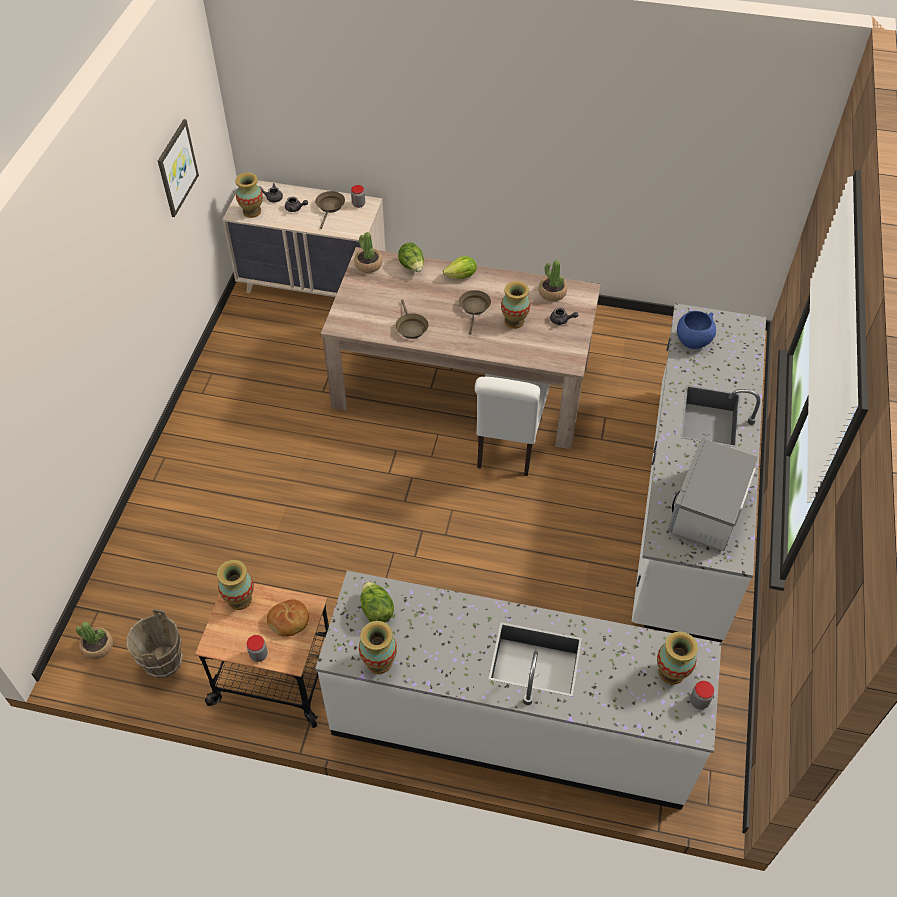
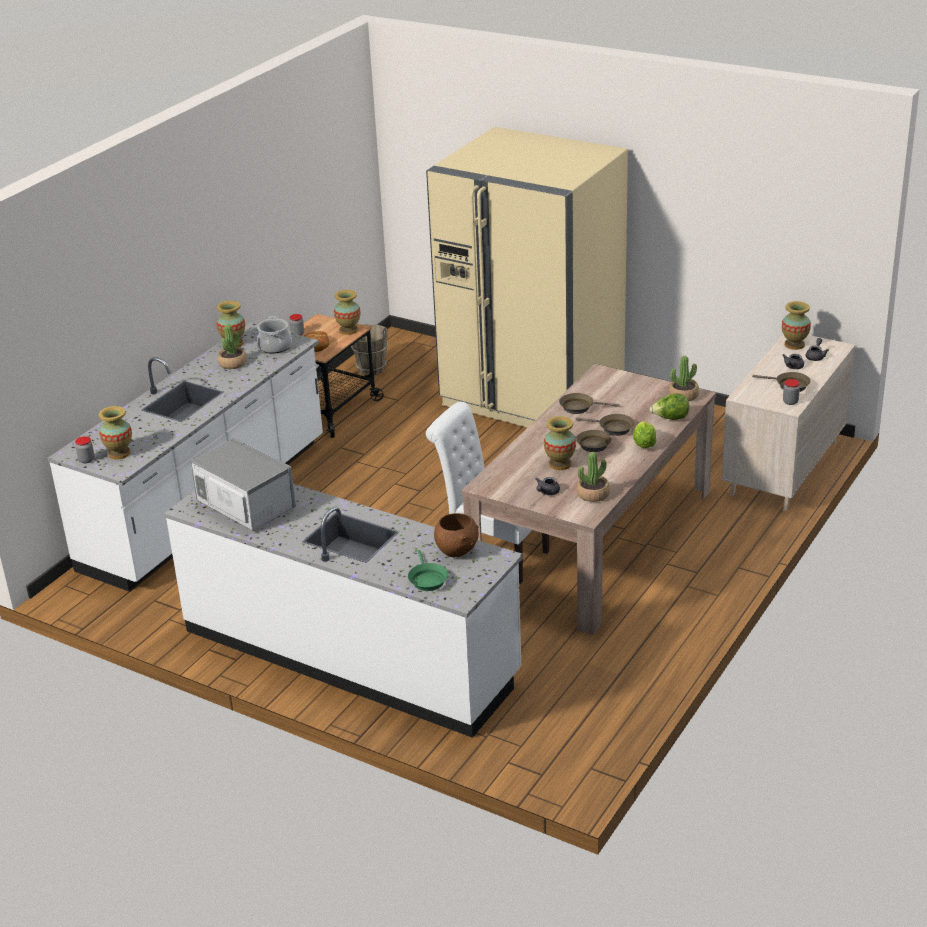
camera: 110 degrees right, 20 degrees down
(98, 646) = (403, 346): potted plant -> potted plant (232, 363)
(176, 168) = (747, 222): picture -> none
(211, 483) = (532, 396): none -> beige fridge
(376, 610) = (275, 347): lettuce -> cooking pot
(441, 299) = (613, 428): none -> brown frying pan
(692, 341) = (457, 551): blue bowl -> brown bowl
(739, 349) = (427, 579): none -> green frying pan

